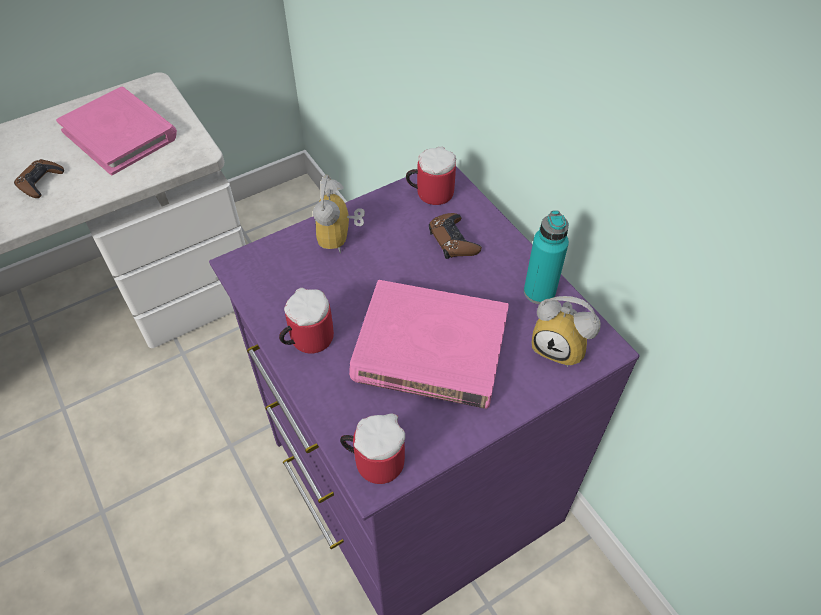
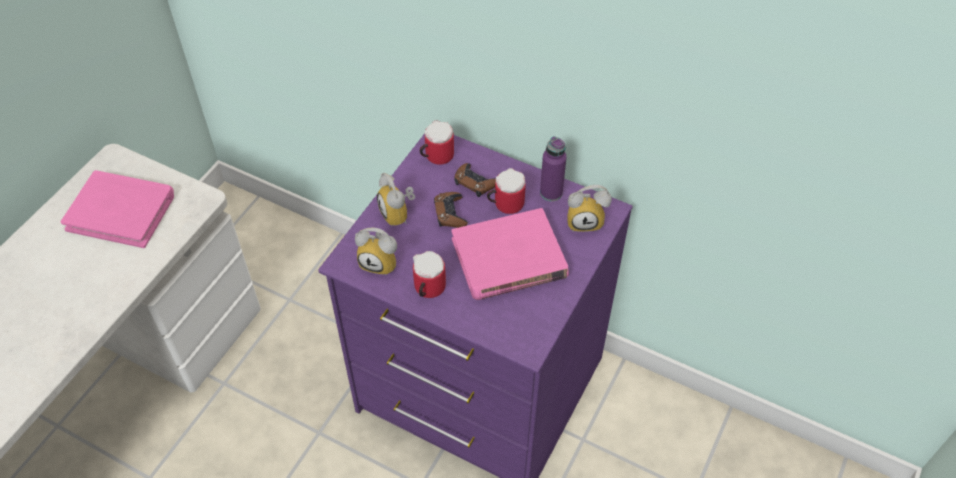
camera: 30 degrees left, 0 degrees up
(40, 182) = (86, 279): brown game controller -> brown game controller (450, 213)
(280, 283) = (381, 262): none -> alarm clock
(374, 459) = (521, 337): mug -> mug (505, 203)
(539, 292) = (551, 192): turquoise bottle -> purple bottle

